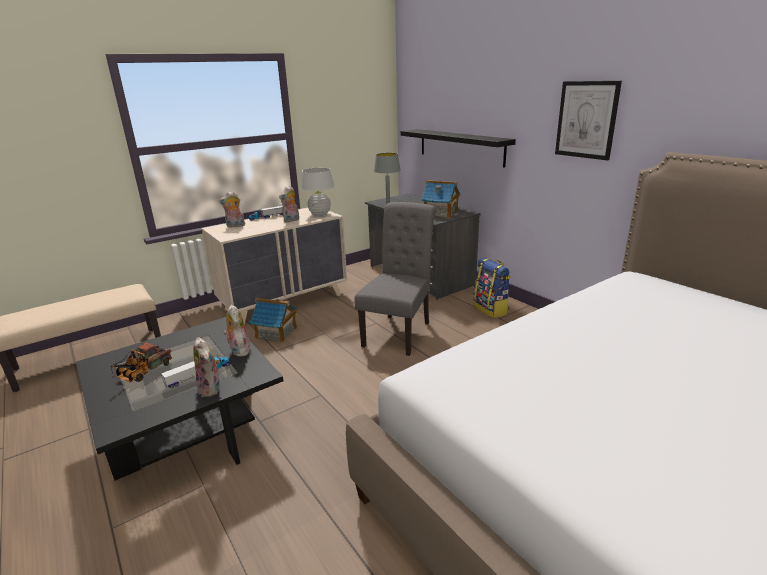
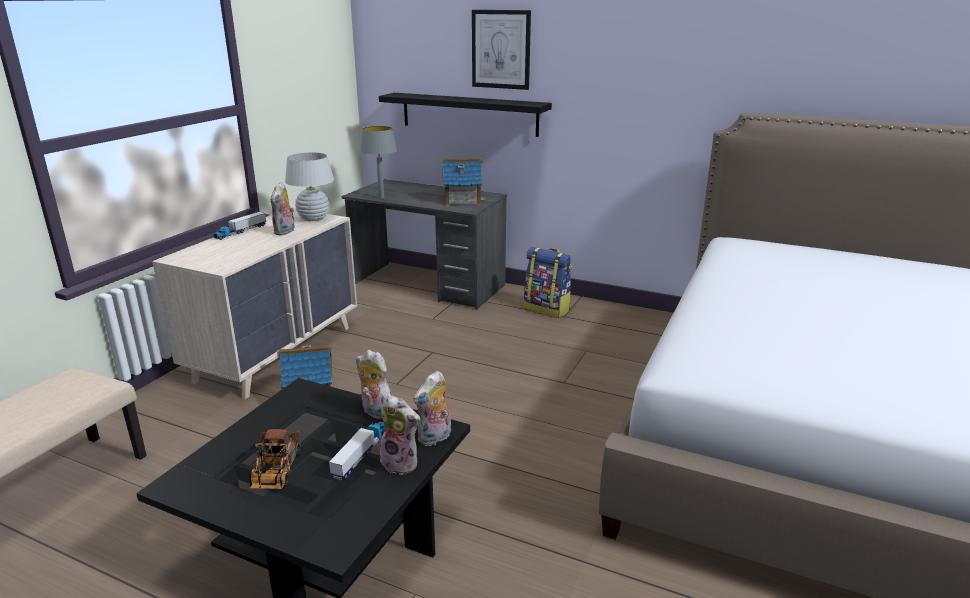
camera: 30 degrees left, 0 degrees up
(235, 226) = (208, 251): plush toy -> plush toy (435, 438)
(399, 332) = (470, 356): grey chair -> none
(586, 120) = (642, 80): picture -> picture (501, 49)

